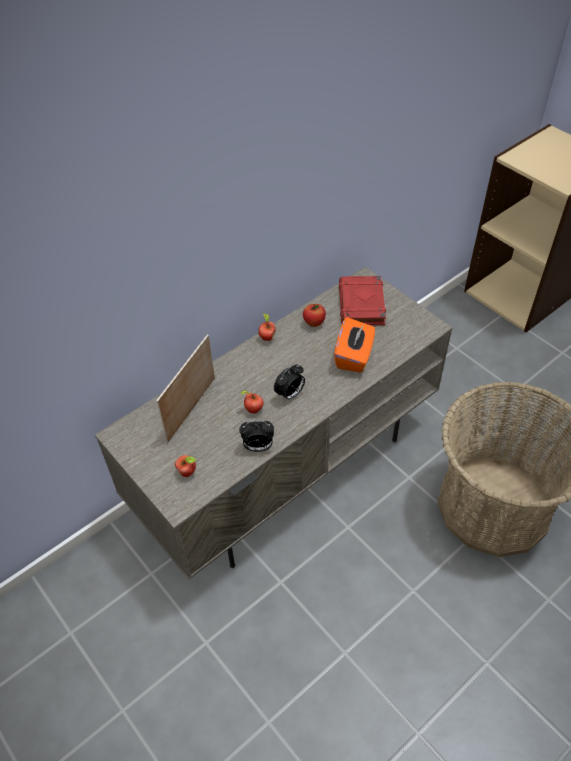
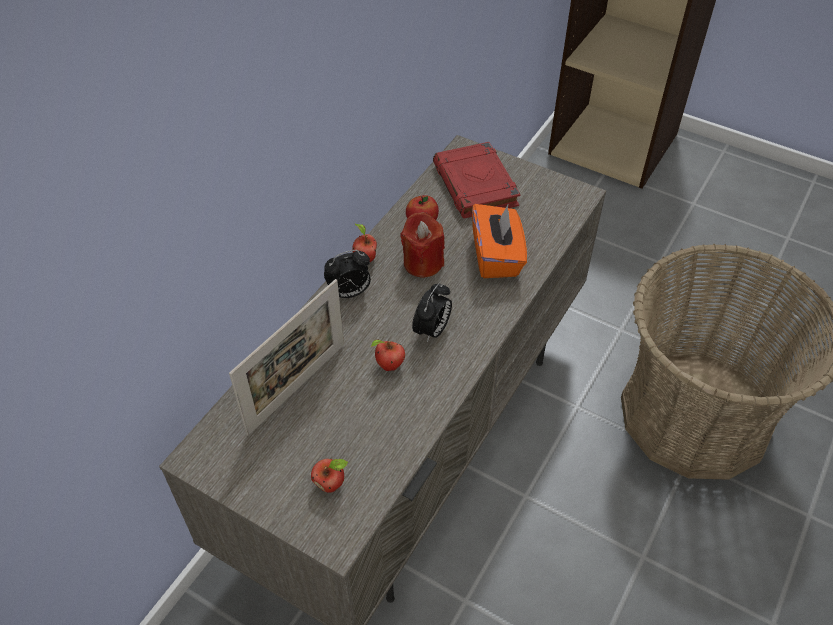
camera: 20 degrees left, 0 degrees up
(191, 409) = (297, 388): picture frame -> picture frame turned 150 degrees counterclockwise
(258, 447) = (419, 418): alarm clock -> alarm clock (349, 293)
(303, 349) = (422, 263): none -> red candle

